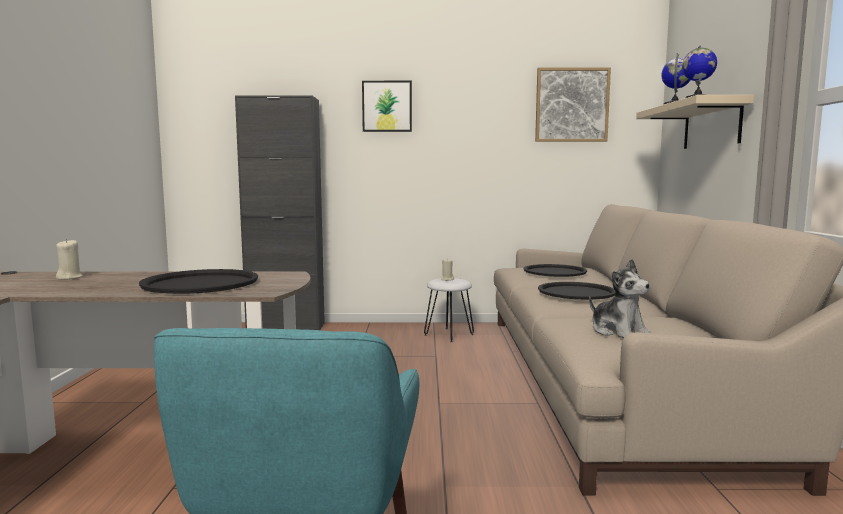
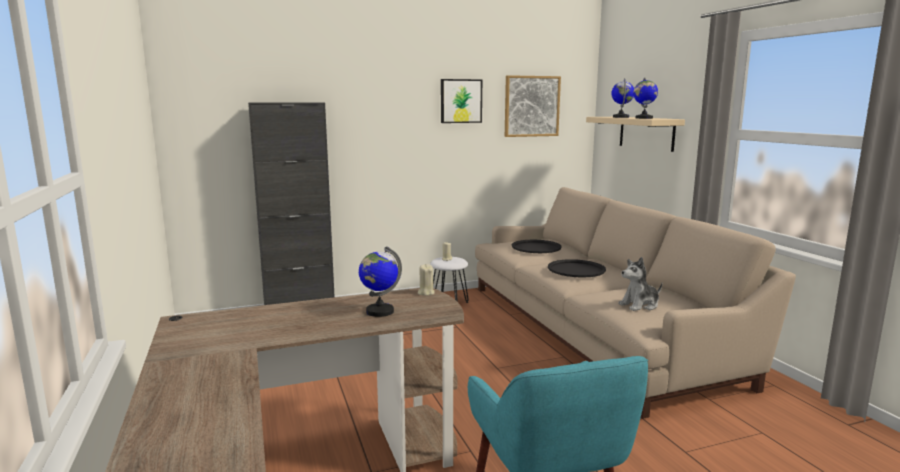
camera: 20 degrees left, 5 degrees up
(69, 277) = (251, 318): beige candle -> beige candle (426, 293)
(201, 283) = (379, 311): black tray -> globe
(387, 106) = (382, 108): picture -> picture (460, 101)
(618, 332) = (640, 305): plush toy -> plush toy turned 120 degrees clockwise

